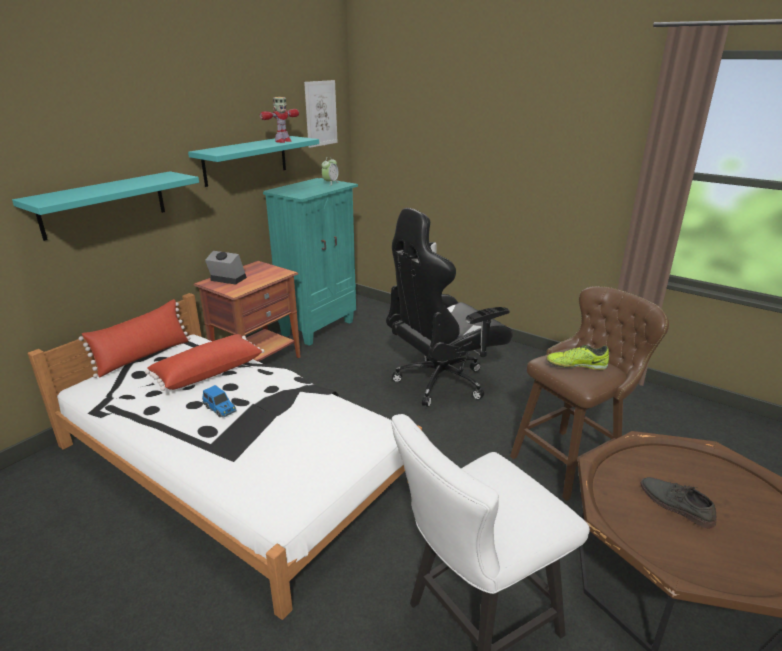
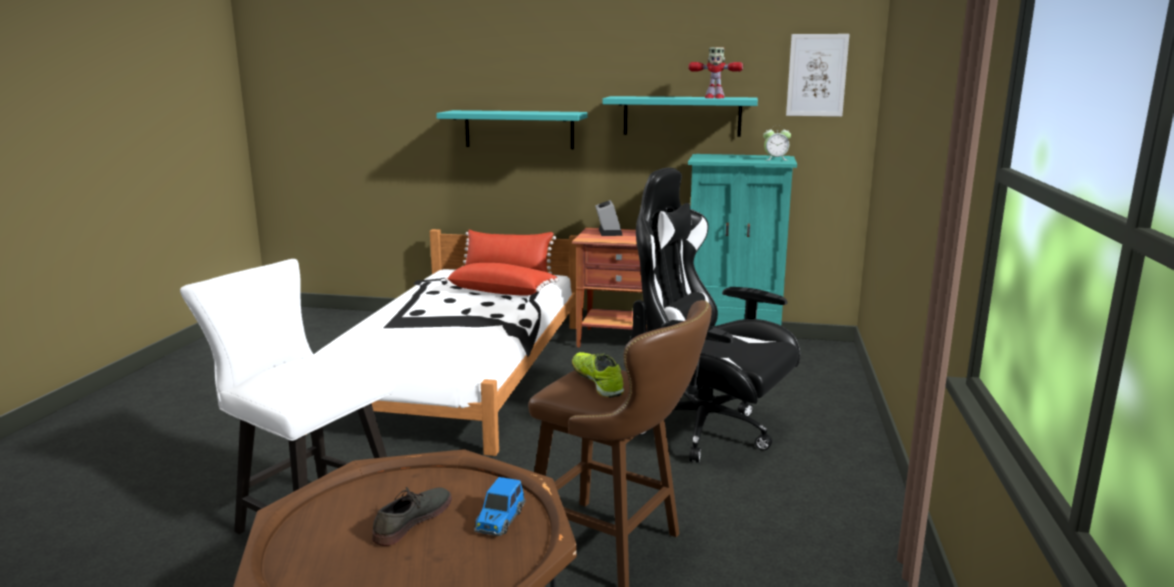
camera: 65 degrees right, 10 degrees down
(220, 409) = (449, 307): toy car -> toy car (499, 520)

